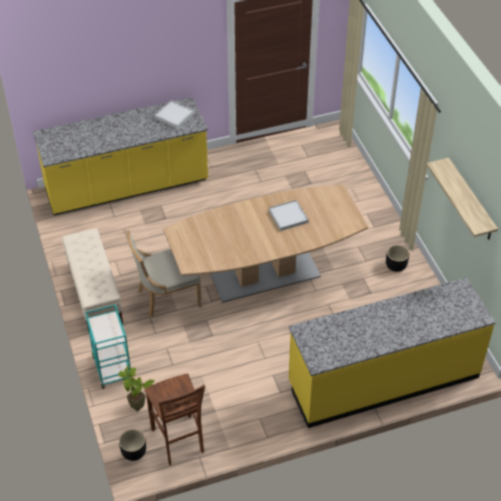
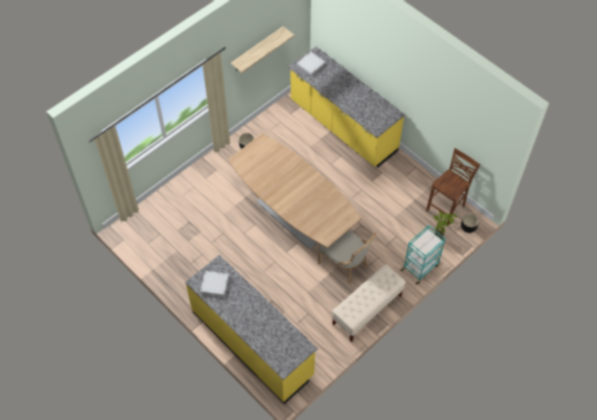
camera: 115 degrees left, 10 degrees up
(288, 216) = (276, 178): white tray -> white tray (310, 64)

